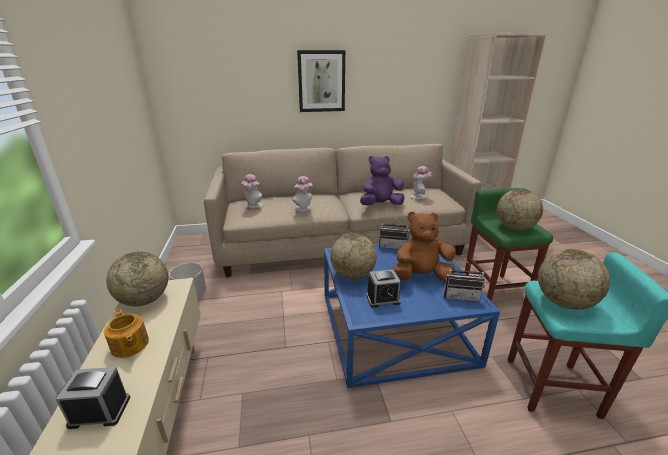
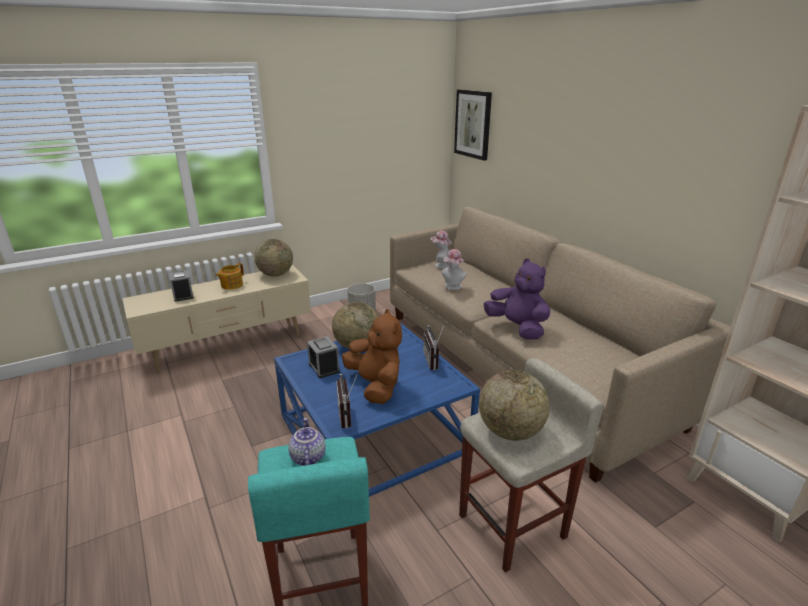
camera: 70 degrees right, 0 degrees up
(321, 81) = (585, 148): picture -> picture (473, 124)
(419, 196) = (581, 352): hat -> none
(494, 289) = (513, 525): green stool -> beige stool
(563, 302) = (307, 457): globe -> teapot

